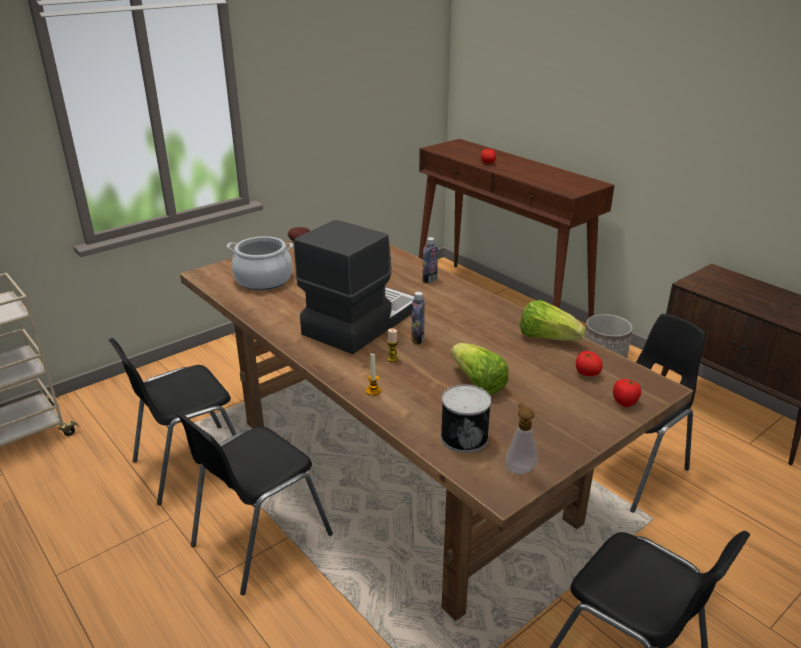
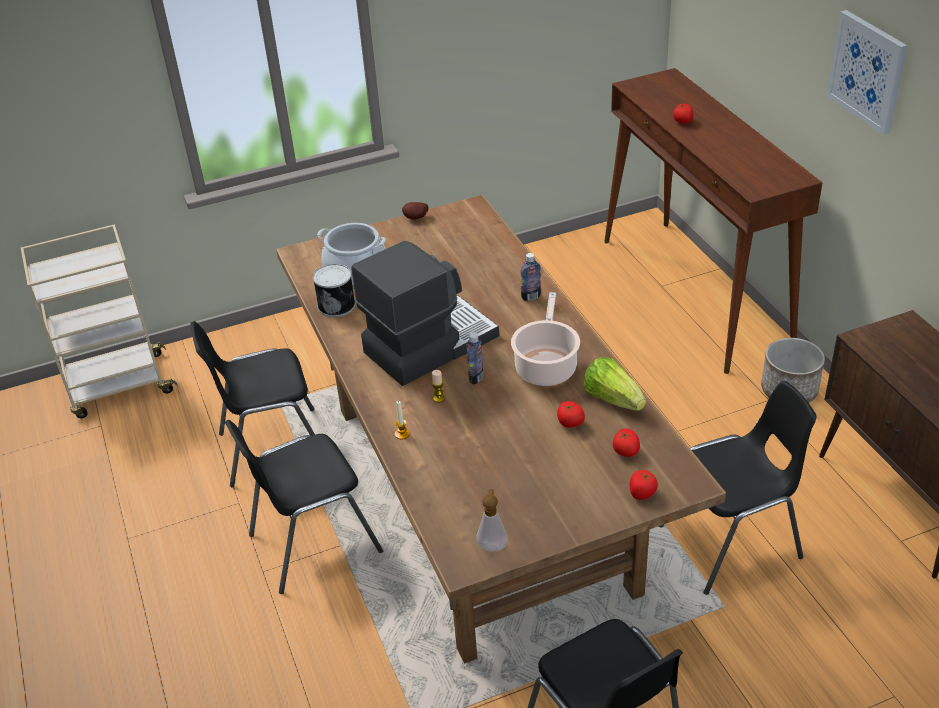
camera: 20 degrees right, 10 degrees up
(464, 436) = (461, 501): can -> can (337, 305)
(474, 323) = (546, 366): none -> cooking pot
(477, 383) = (507, 443): lettuce -> none
(523, 360) = (569, 423): none -> tomato
(651, 85) = (867, 71): none -> picture

